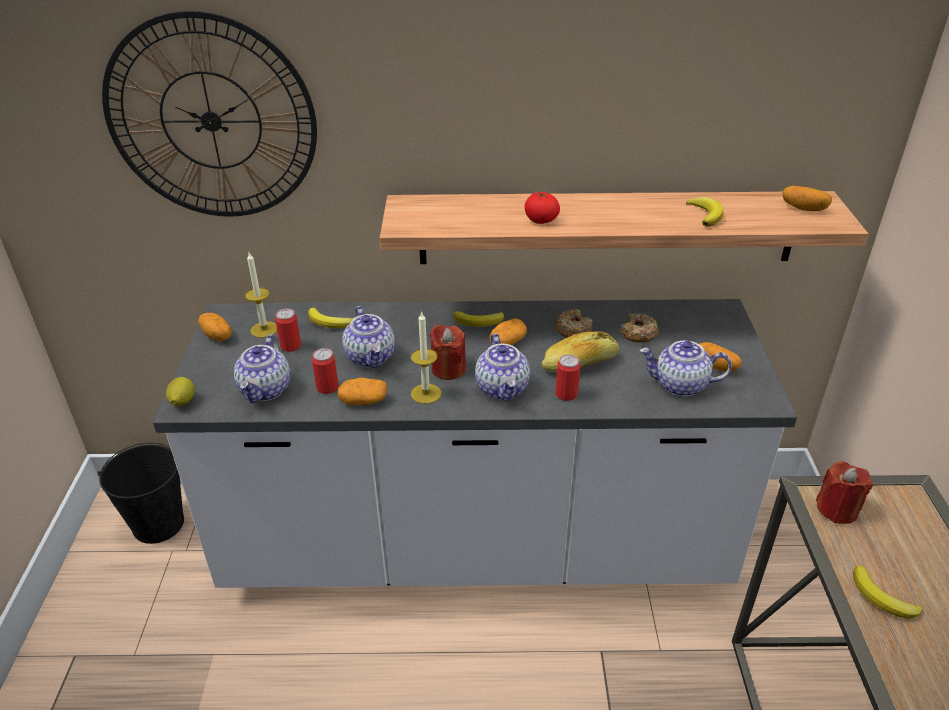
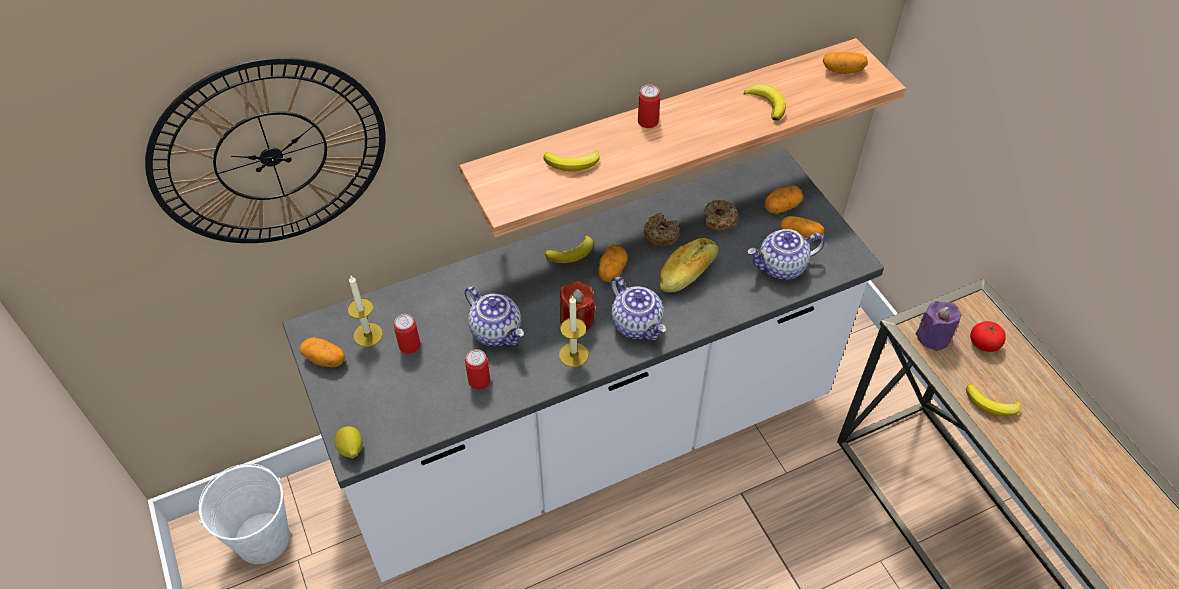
camera: 25 degrees left, 15 degrees up
(158, 524) = (263, 539): black bucket -> white bucket
(266, 390) = (423, 405): teapot -> none
(330, 322) = (429, 303): banana -> banana (573, 163)
(363, 401) = (523, 384): potato -> potato (781, 207)
(541, 220) = (629, 157): tomato -> tomato (983, 344)
(566, 394) = (694, 311): can -> can (648, 121)
(837, 509) = (933, 337): red candle -> purple candle

